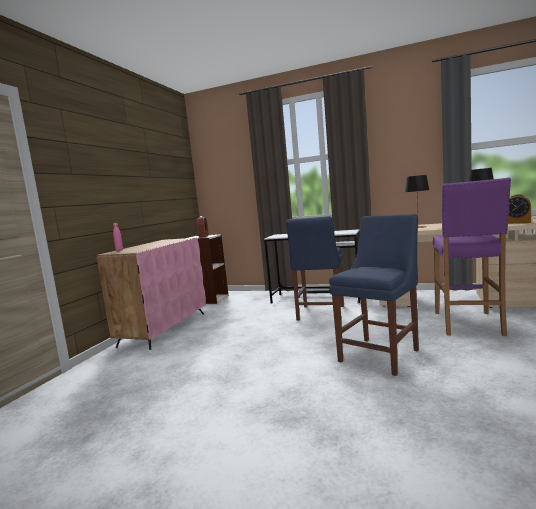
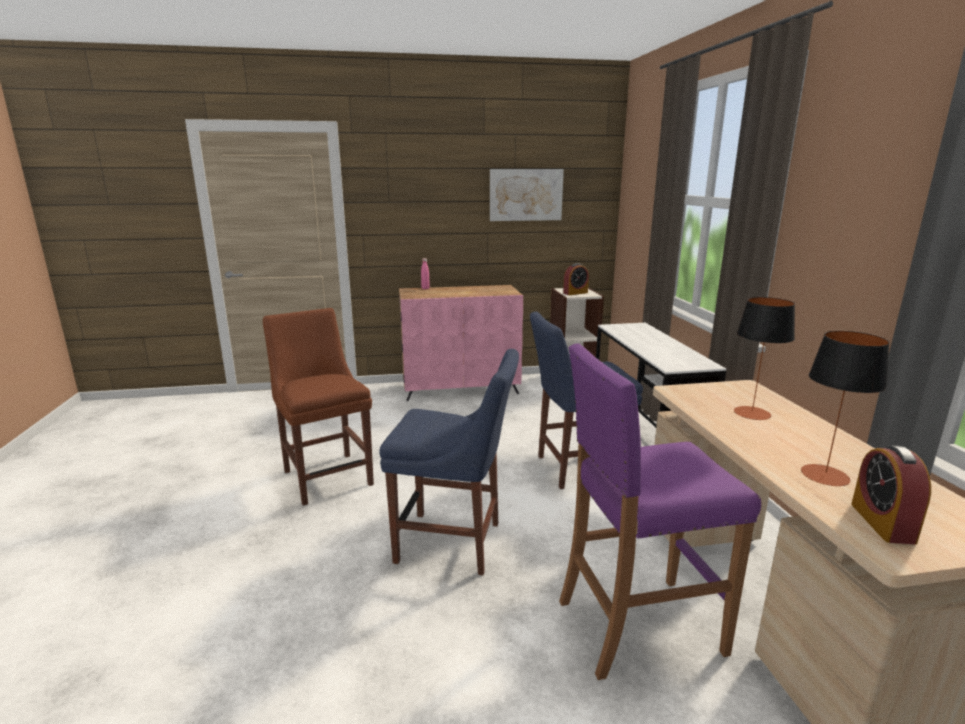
camera: 60 degrees right, 10 degrees up
(156, 172) = (525, 195): none -> picture
(243, 395) = (327, 475): none -> brown chair

